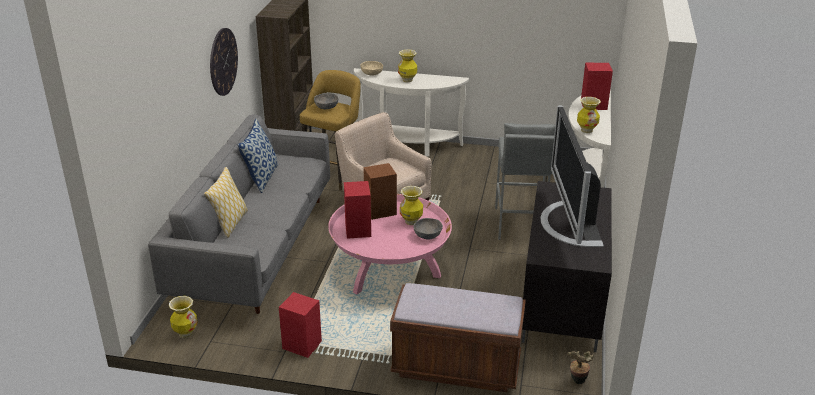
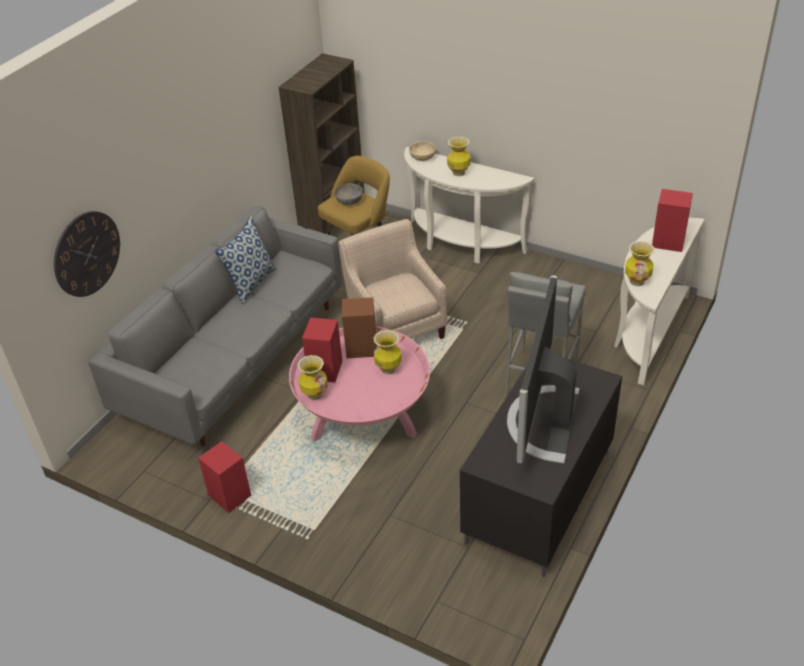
camera: 20 degrees right, 10 degrees up
(185, 333) = (124, 456): vase -> vase (315, 394)
(223, 61) = (221, 147): wall clock -> wall clock (87, 254)
(230, 223) = (192, 341): pillow -> none
(428, 235) = (397, 392): grey bowl -> none
(456, 367) = (377, 560): brown bench -> none
(577, 381) = (503, 611): potted plant -> none

